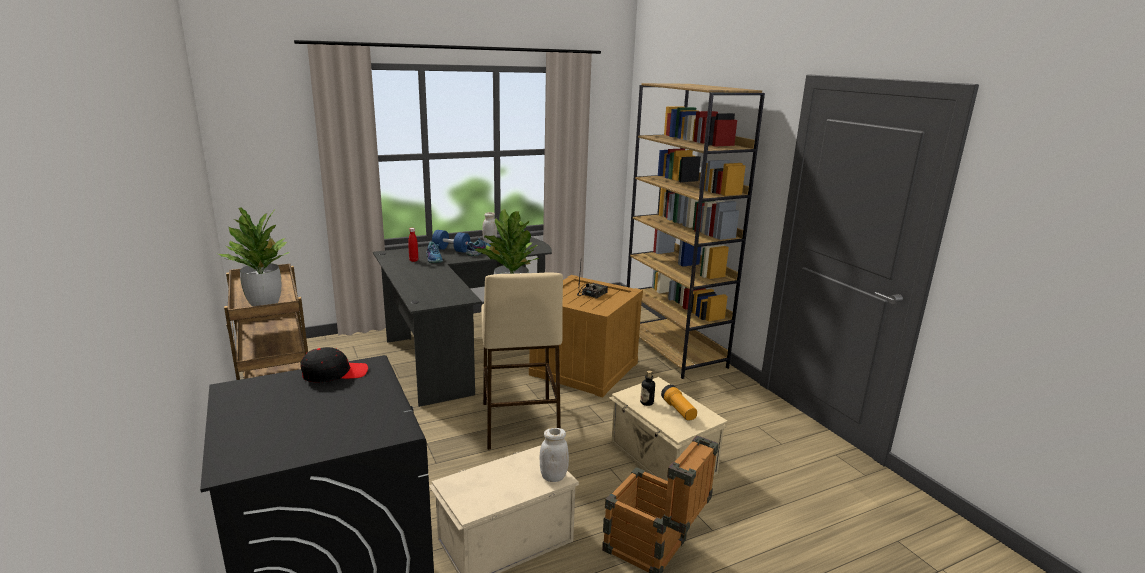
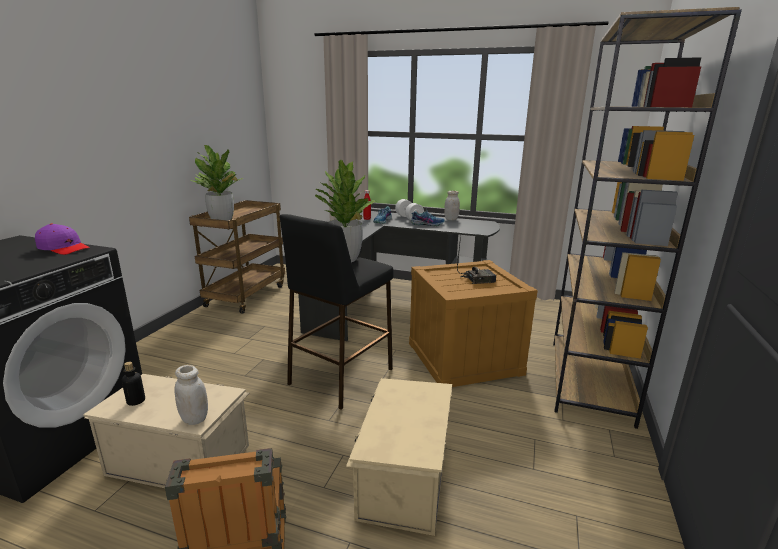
camera: 45 degrees right, 0 degrees up
(334, 373) = (64, 248): black cap -> purple cap
(451, 250) = (409, 218): blue dumbbell -> white dumbbell
(520, 423) = (340, 376): beige stool -> black stool
(646, 402) = (393, 402): bottle -> bottle (136, 401)
(678, 410) = (408, 427): flashlight -> none

